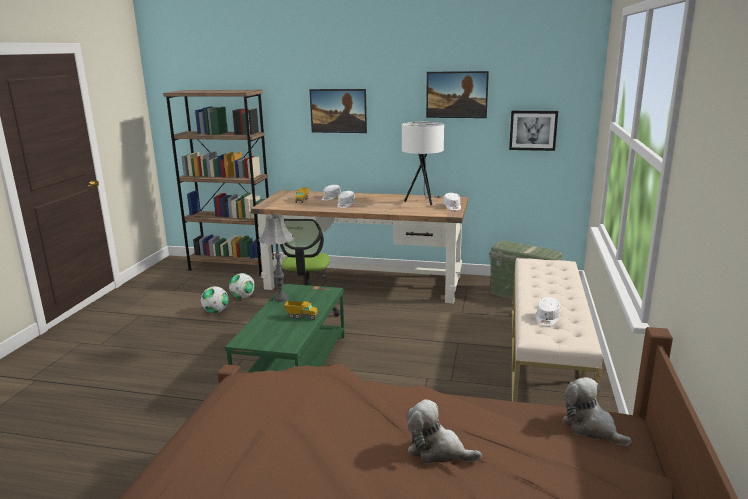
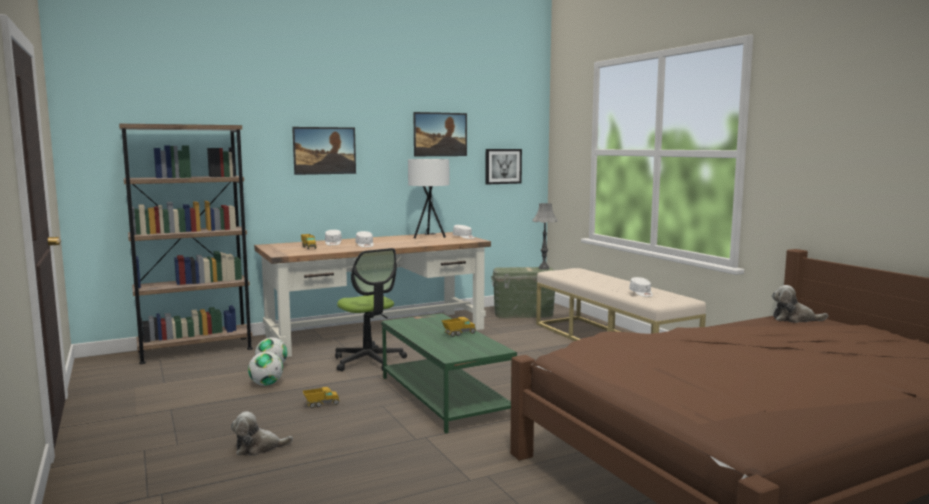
camera: 40 degrees left, 10 degrees down
(212, 342) = (321, 404): none -> toy truck
(281, 299) = (407, 329): grey table lamp -> grey table lamp (544, 268)
(437, 451) = (764, 344): plush toy -> plush toy (258, 448)

